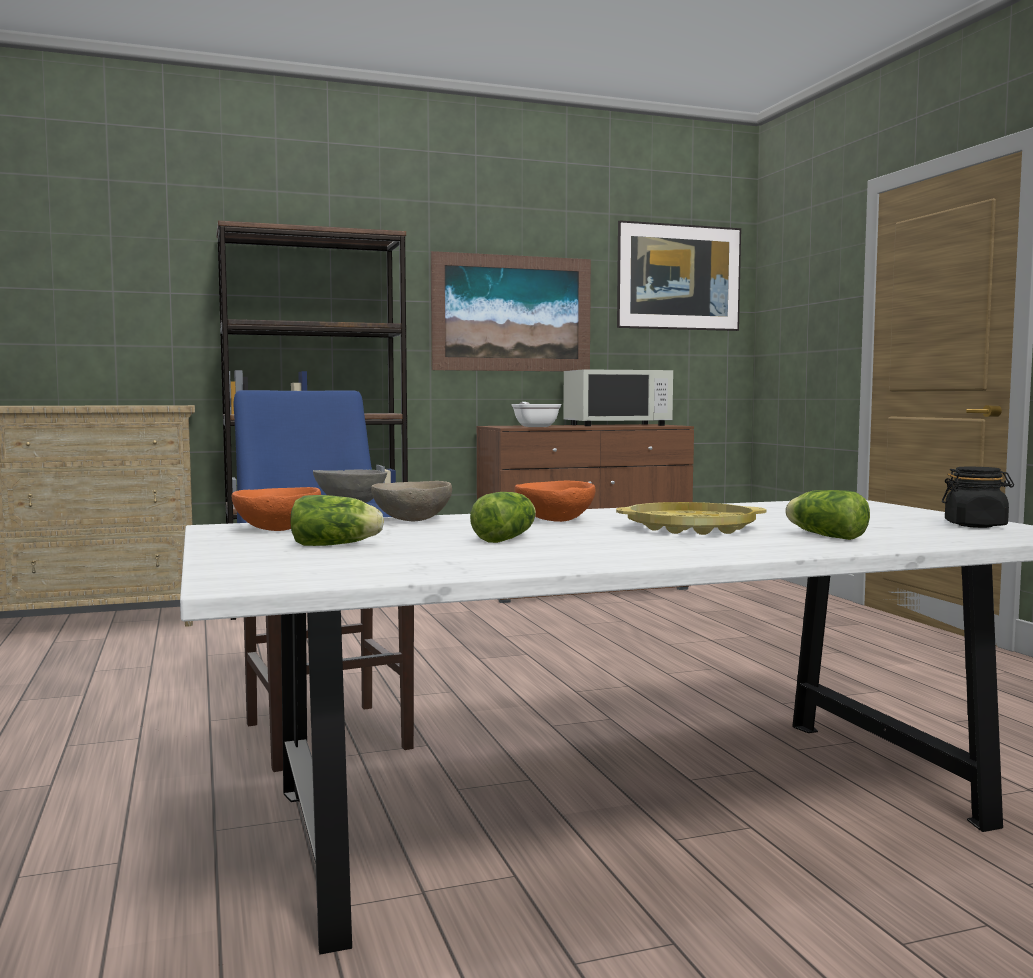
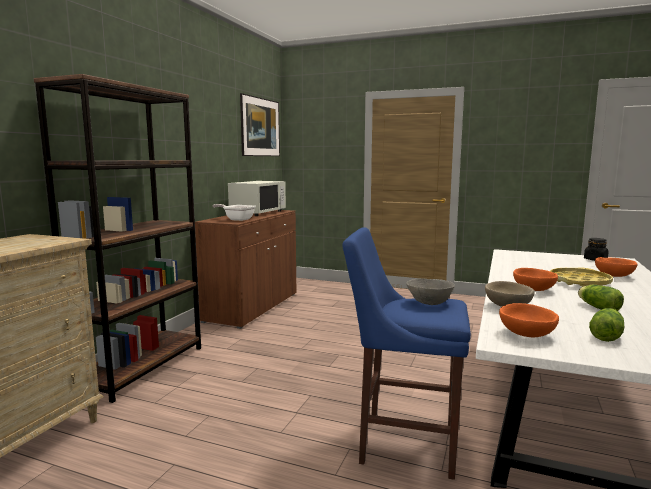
camera: 50 degrees left, 5 degrees up
(512, 313) = (203, 148): picture -> none
(824, 536) = (614, 276): lettuce -> orange bowl

